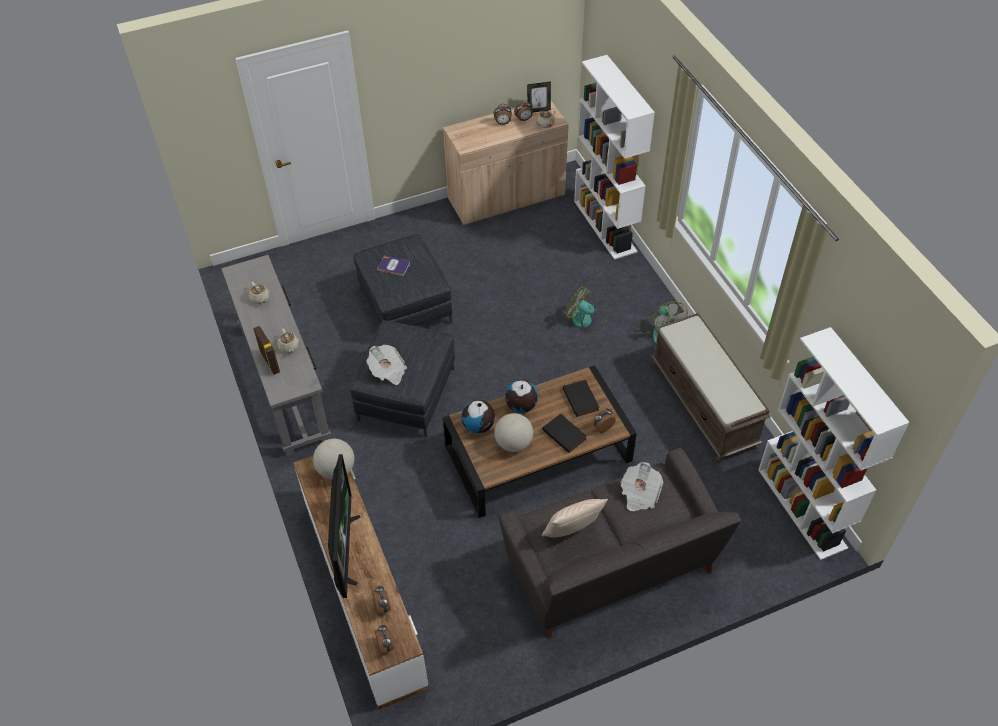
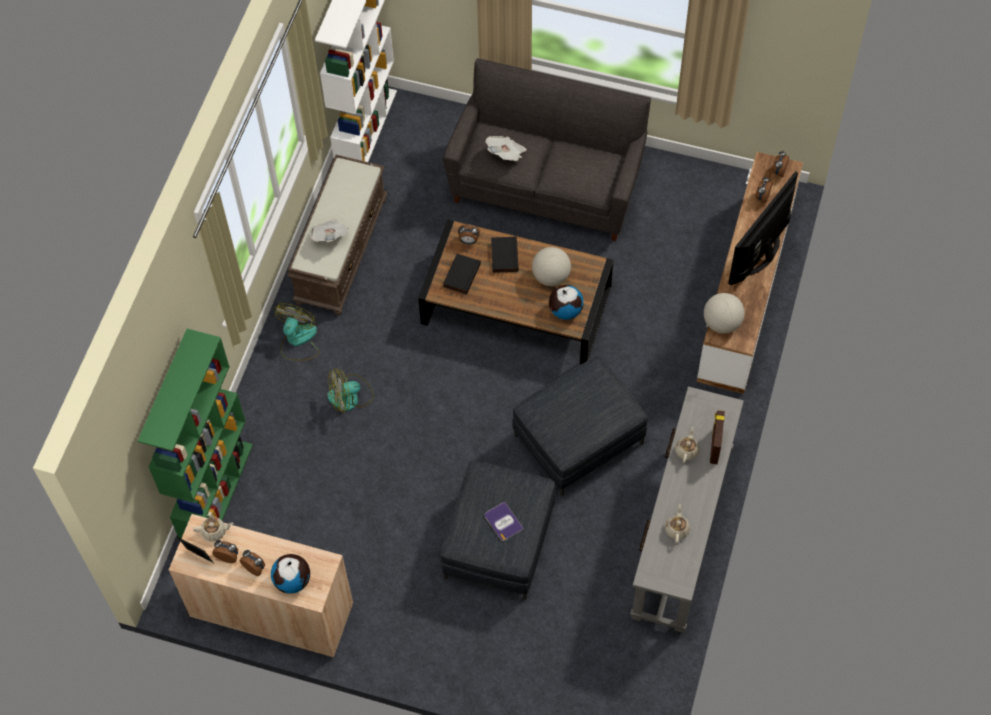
camera: 140 degrees left, 10 degrees up
(388, 371) = (603, 404): newspaper -> newspaper (330, 236)
(521, 406) = (515, 303): globe -> globe (293, 581)
(572, 531) = (580, 162): beige pillow -> none
(586, 320) = (350, 397): fan -> fan turned 90 degrees clockwise
(605, 226) = (216, 491): white bookcase -> green bookcase

